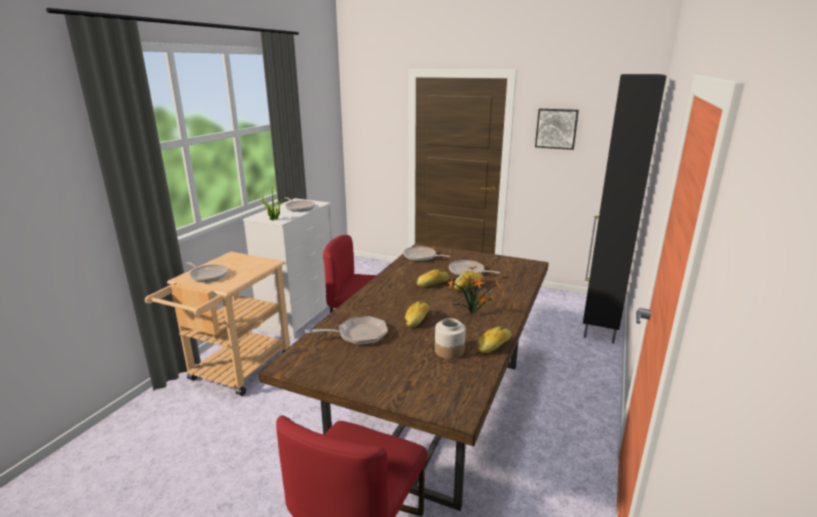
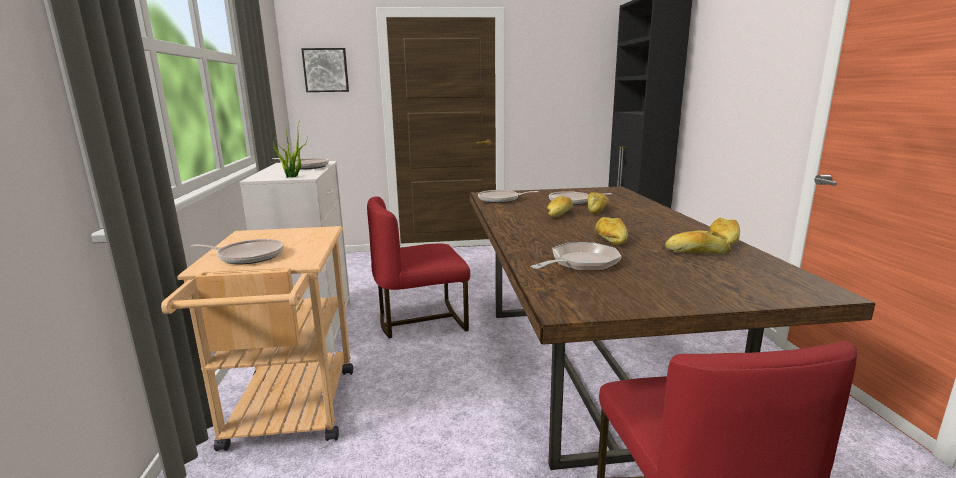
camera: 30 degrees left, 5 degrees down
(449, 351) = (696, 253): jar -> bread
(474, 315) = (652, 226): potted plant -> none
(556, 128) = (549, 70): picture -> picture (326, 70)

